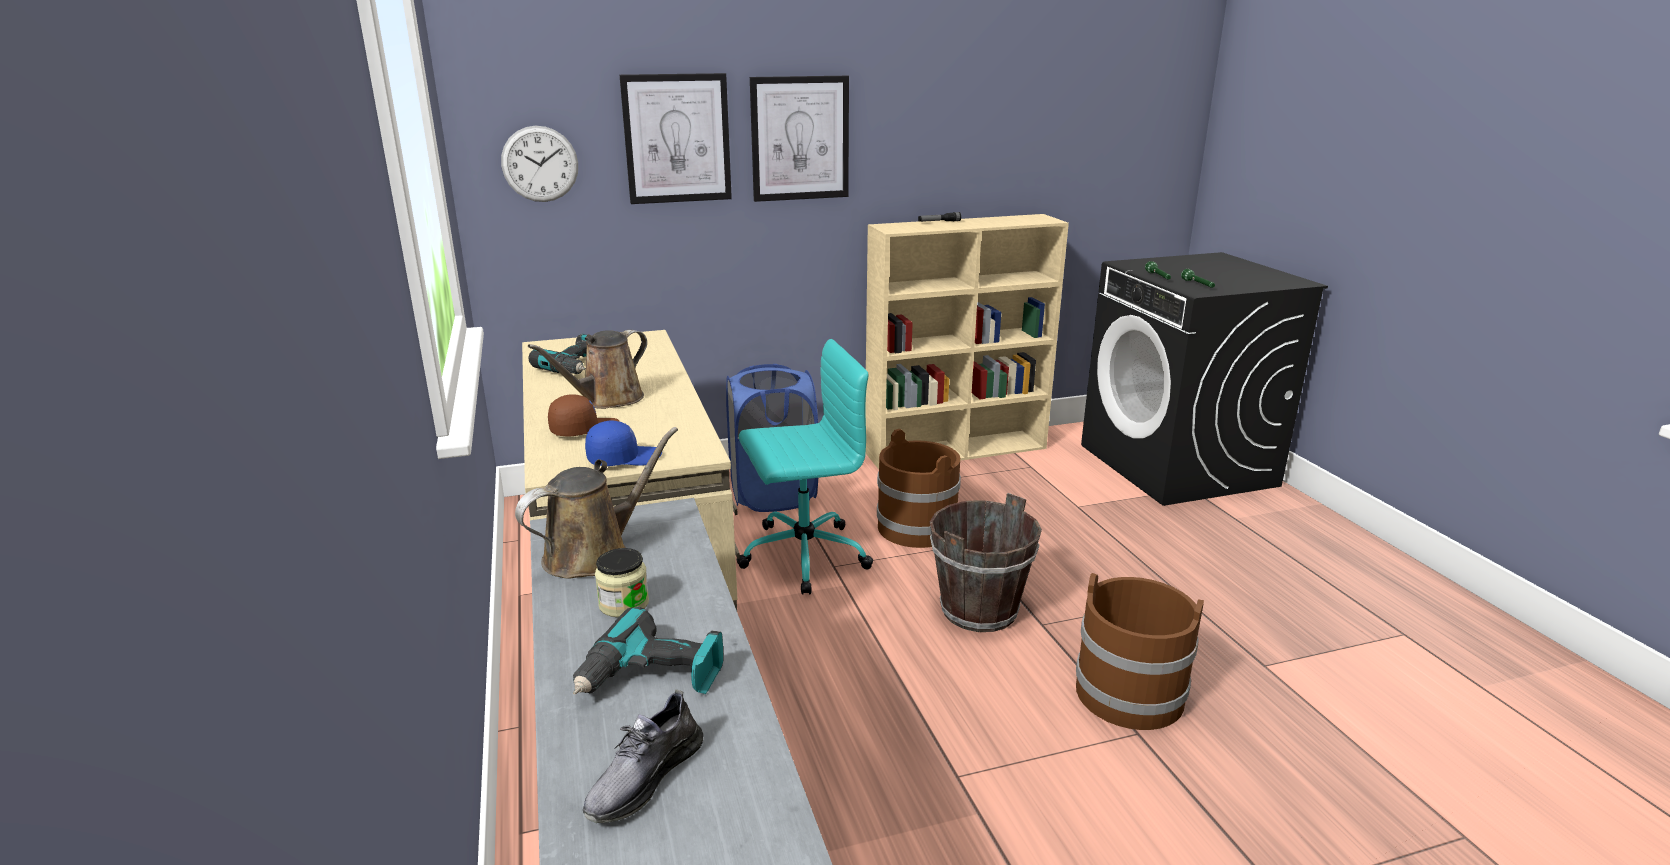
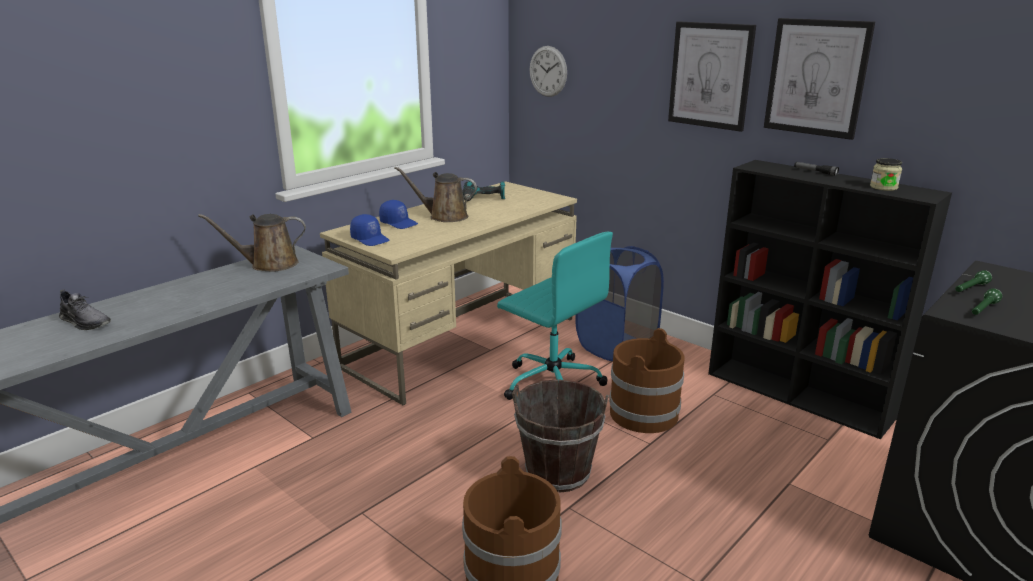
camera: 60 degrees right, 0 degrees up
(584, 429) = (399, 223): brown cap -> blue cap
(594, 553) = (269, 264): brown watering can -> brown watering can turned 150 degrees clockwise
(624, 604) = (223, 282): jar -> jar (883, 187)
(644, 777) = (85, 322): grey shoe -> grey shoe turned 150 degrees counterclockwise
(652, 677) = (161, 304): power drill -> none
(677, 139) = (625, 64): picture -> picture (816, 77)
(957, 450) = (799, 395): beige bookcase -> black bookcase

